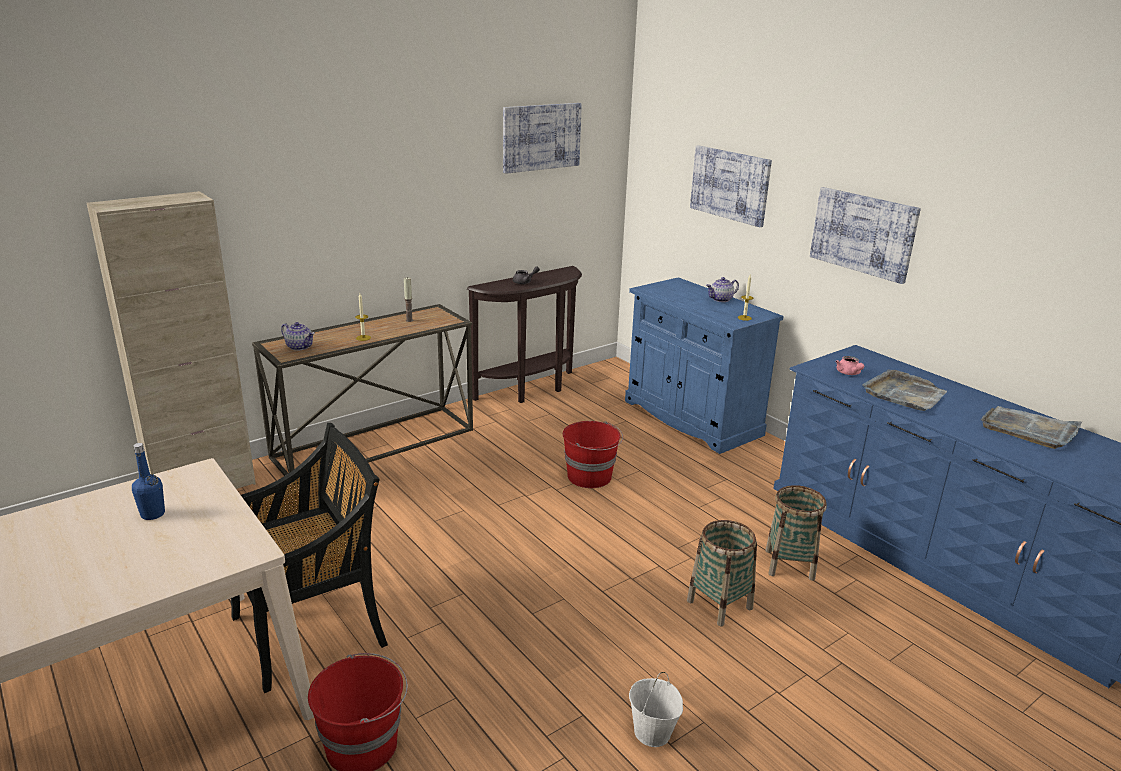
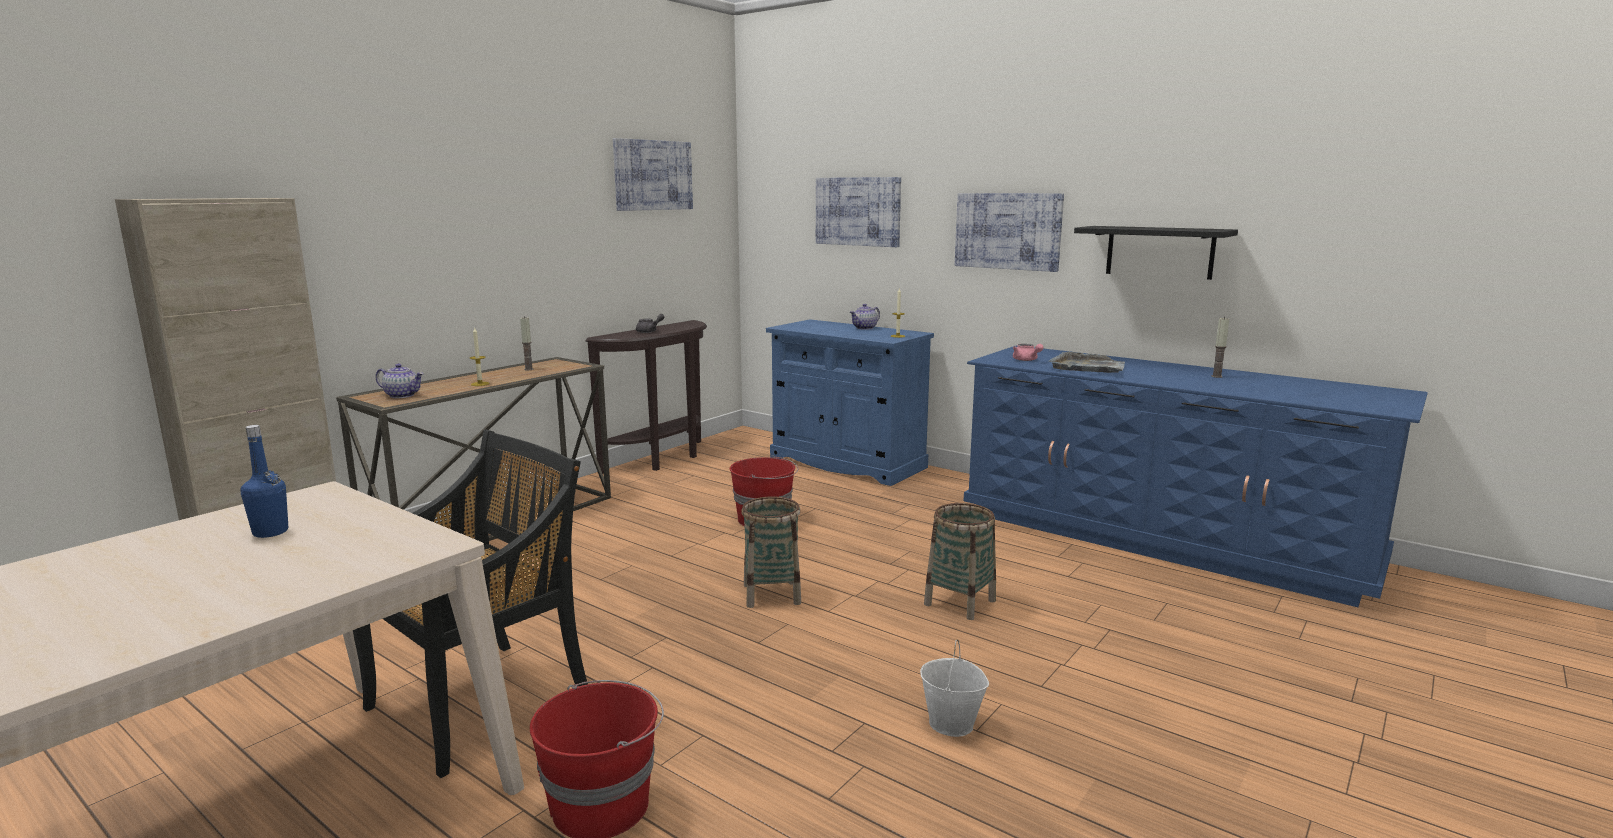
camera: 15 degrees left, 10 degrees down
(789, 564) = (1011, 560): basket -> basket (772, 594)
(1005, 286) = (1159, 252): none -> black shelf
(1029, 429) = (1217, 376): grey tray -> candle

